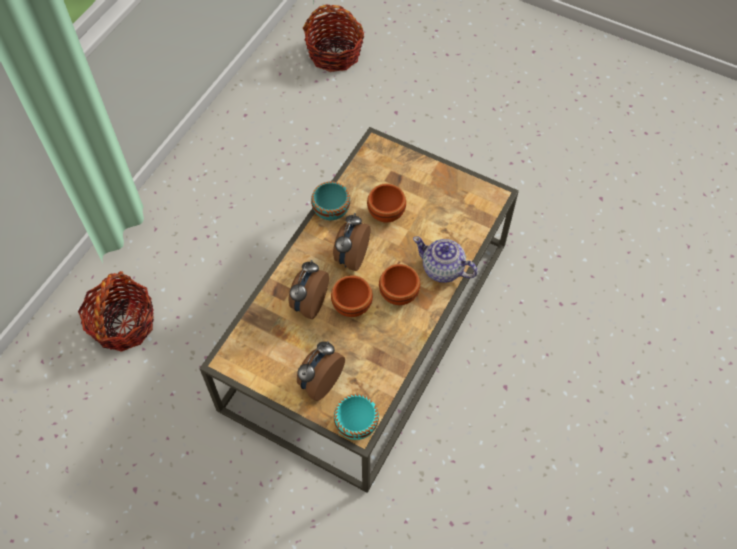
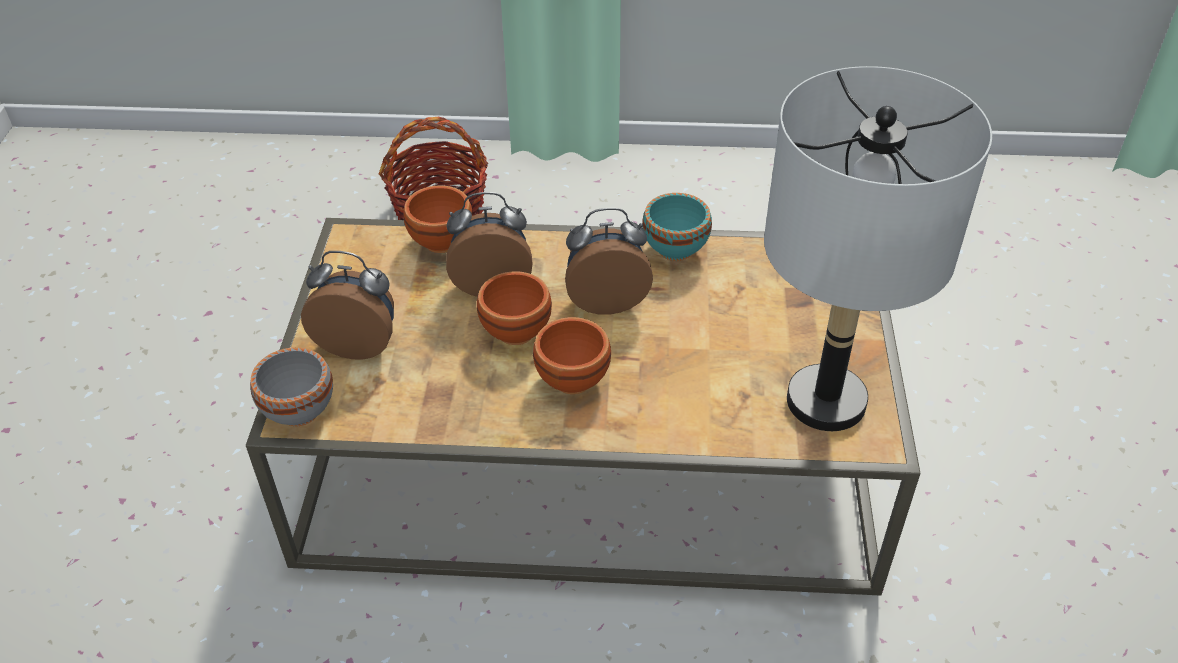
camera: 65 degrees right, 15 degrees down
(335, 54) = (1053, 231): basket -> none
(355, 423) = (301, 409): turquoise bowl -> grey bowl
(387, 213) = (722, 312): brown bowl -> brown bowl (443, 242)
(443, 269) = (660, 420): teapot -> none
(464, 201) = (827, 401): none -> grey table lamp

